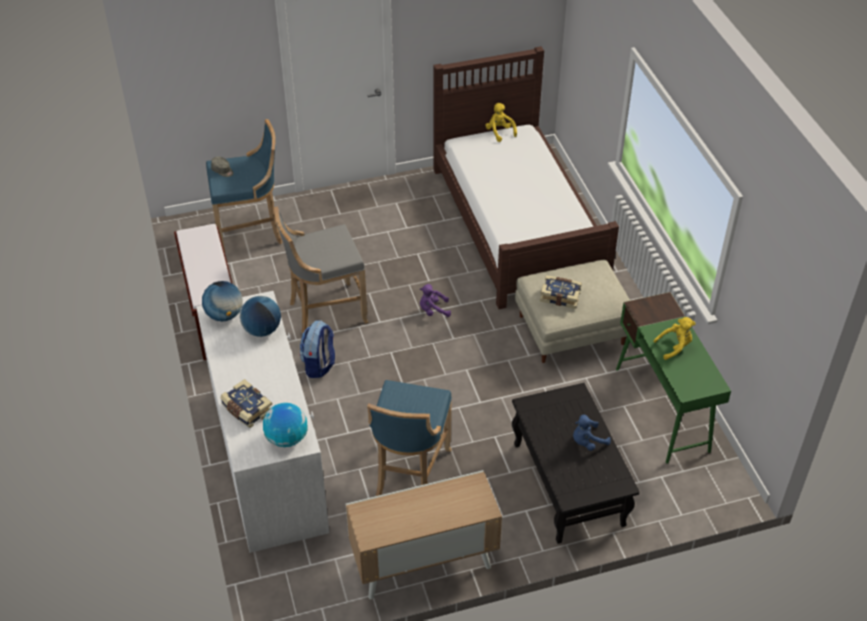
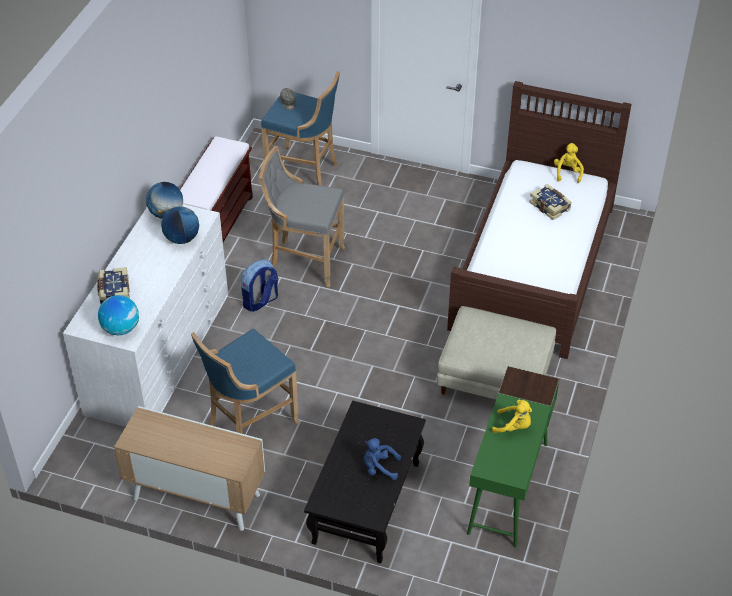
camera: 35 degrees right, 0 degrees up
(433, 310) = (391, 303): purple plush toy -> none
(560, 296) = (479, 338): book -> book (550, 206)

